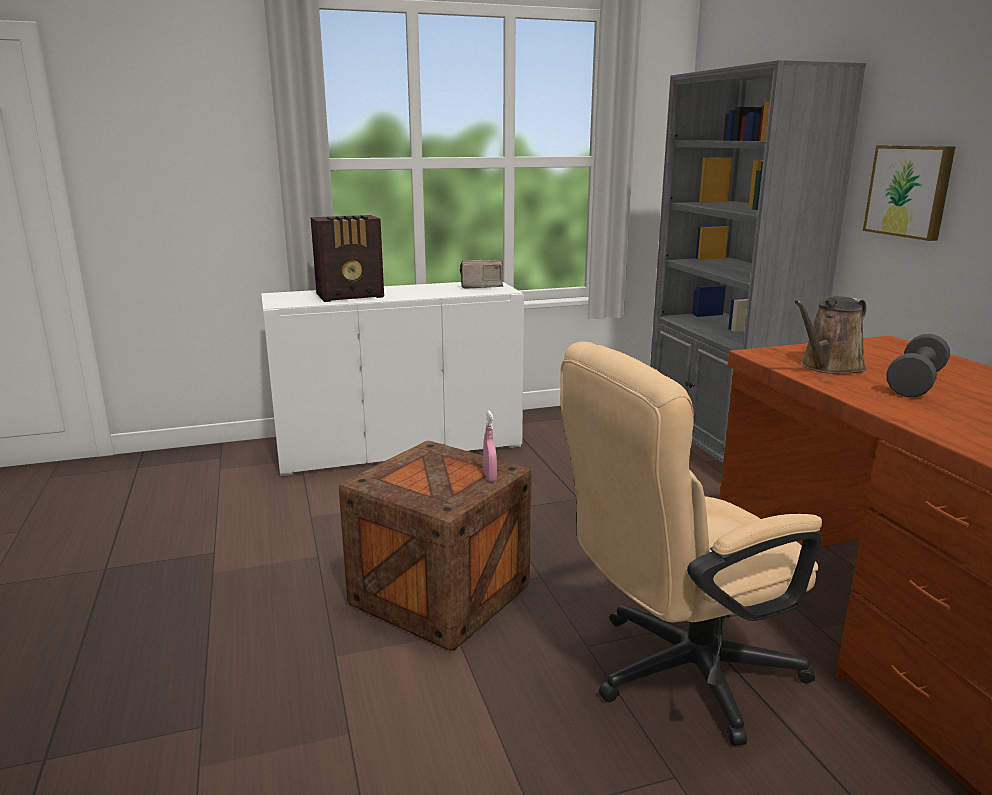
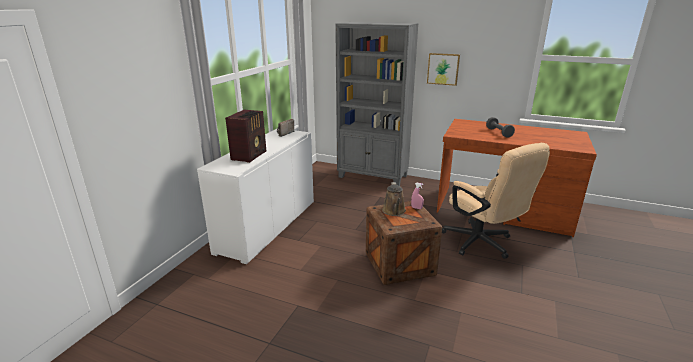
camera: 50 degrees left, 5 degrees up
(676, 674) = (482, 244): beige office chair -> beige office chair turned 45 degrees counterclockwise
(829, 367) = (474, 134): brown watering can -> brown watering can (394, 211)

